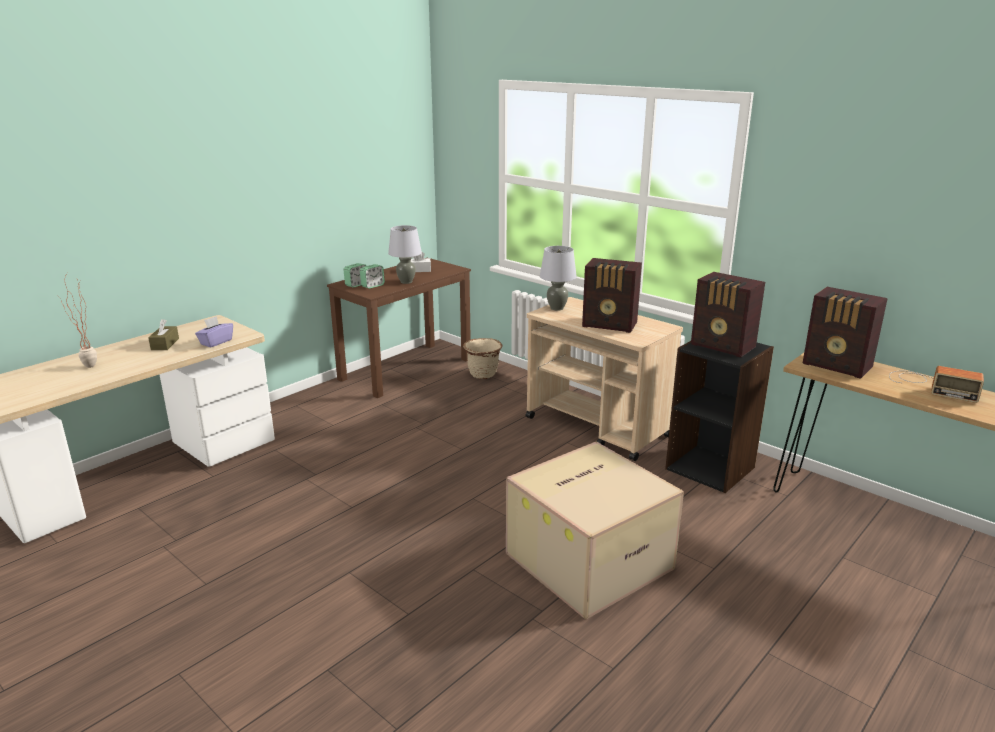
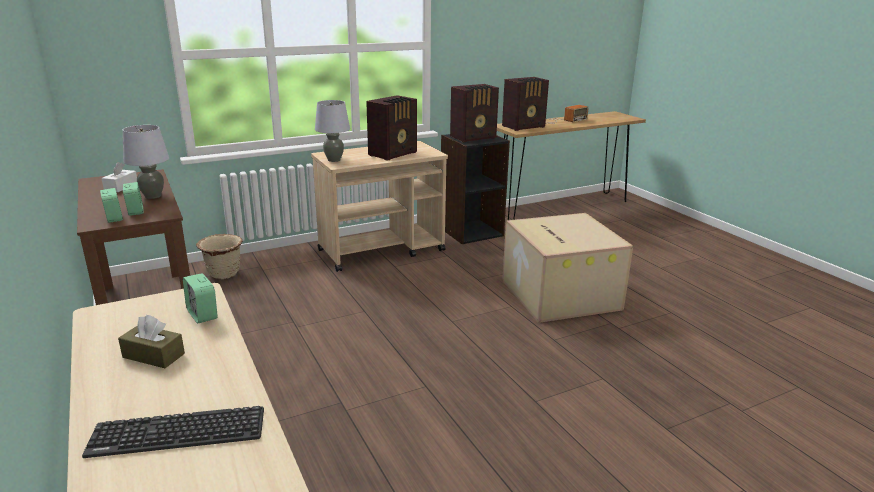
camera: 70 degrees left, 0 degrees up
(87, 368) = (178, 433): potted plant -> keyboard
(216, 342) = (202, 314): purple tissue box -> alarm clock

